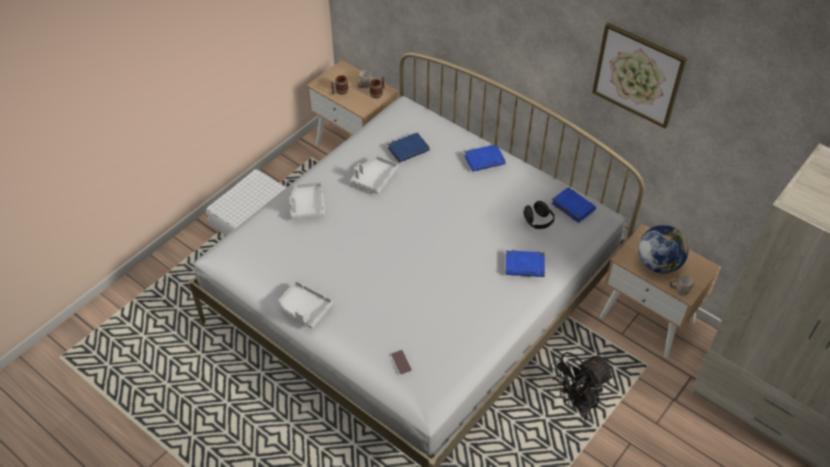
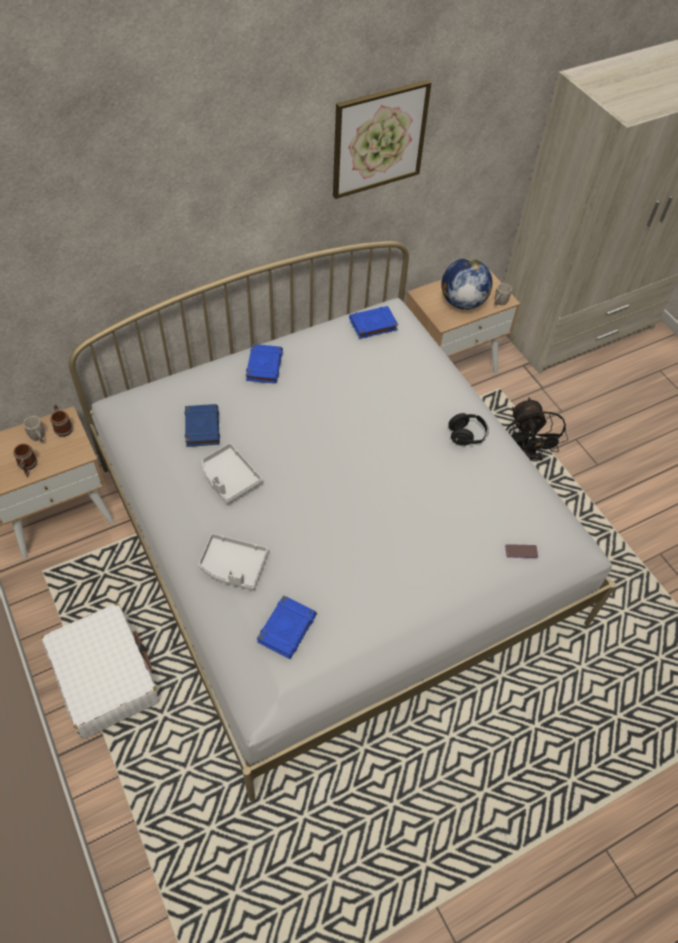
camera: 70 degrees left, 5 degrees up
(304, 309) = (405, 625): grey tray -> none
(525, 266) = (434, 394): blue book -> blue book (287, 628)
(538, 222) = (380, 359): black headphones -> black headphones (467, 436)

